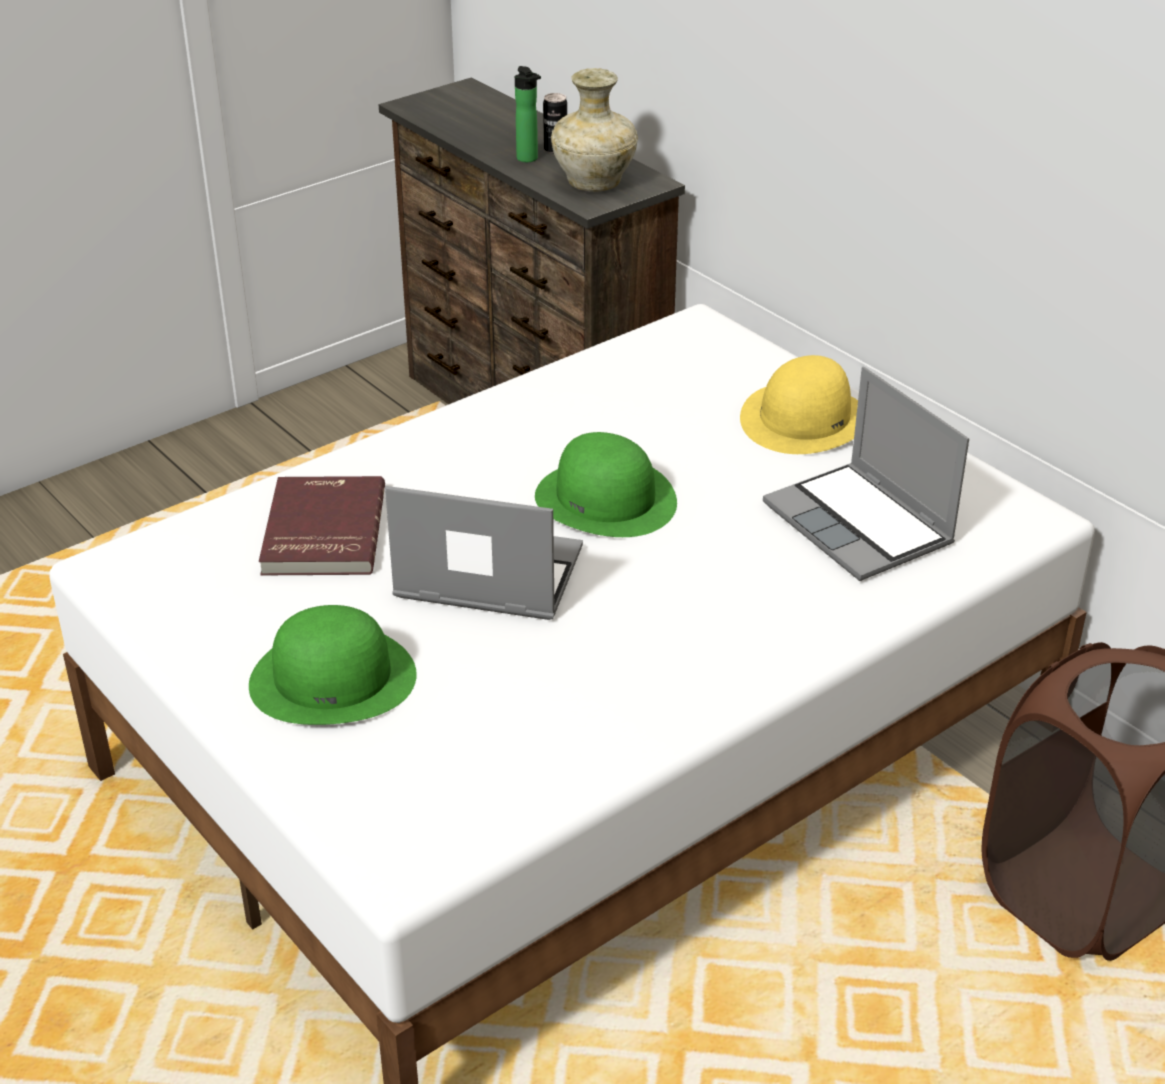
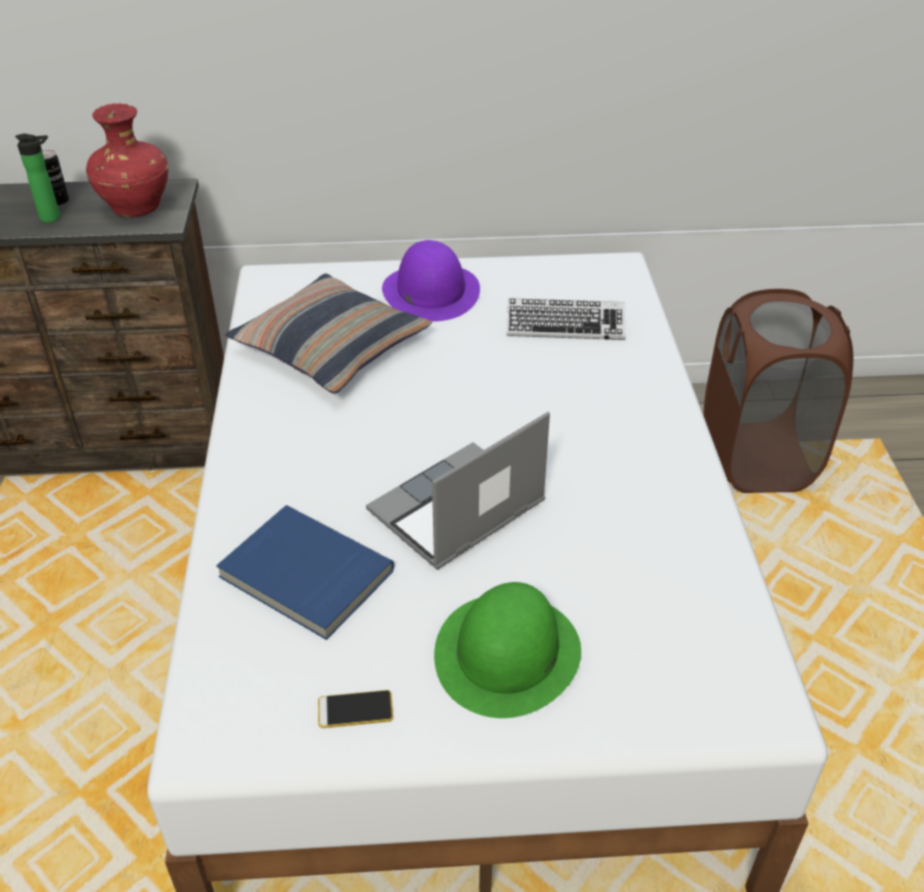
camera: 55 degrees left, 5 degrees up
(199, 623) = (355, 710): none -> phone
(321, 531) = (304, 576): red book -> blue book
(593, 183) = (135, 208): beige vase -> red vase
(606, 499) = (425, 411): green hat -> none
(636, 406) = (331, 348): none -> pillow
(805, 419) = (430, 291): yellow hat -> purple hat
(861, 525) = (565, 326): laptop -> keyboard

